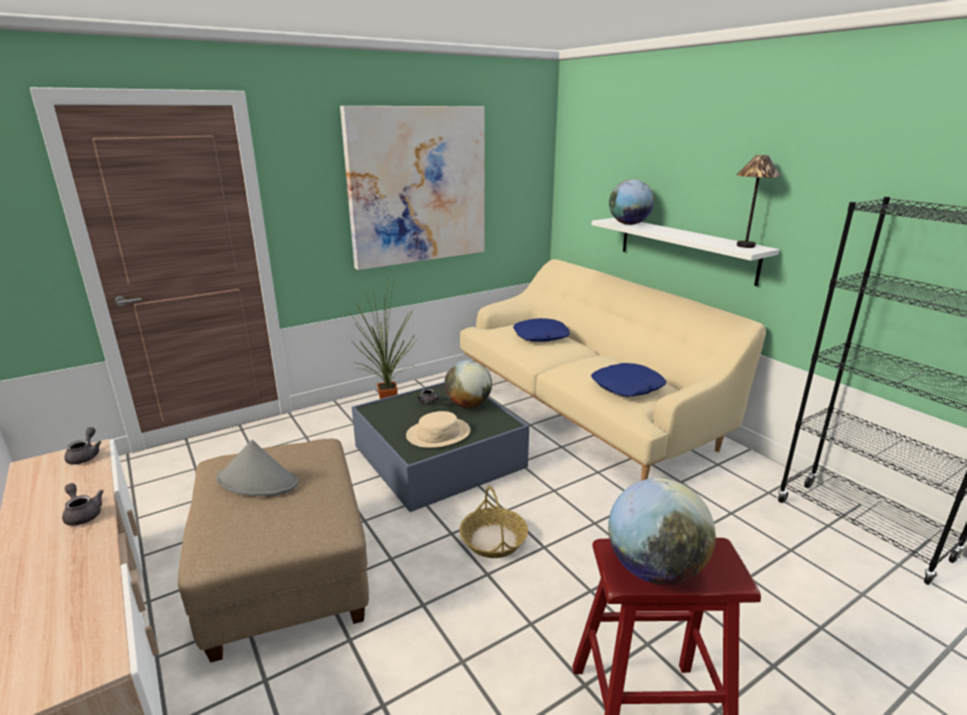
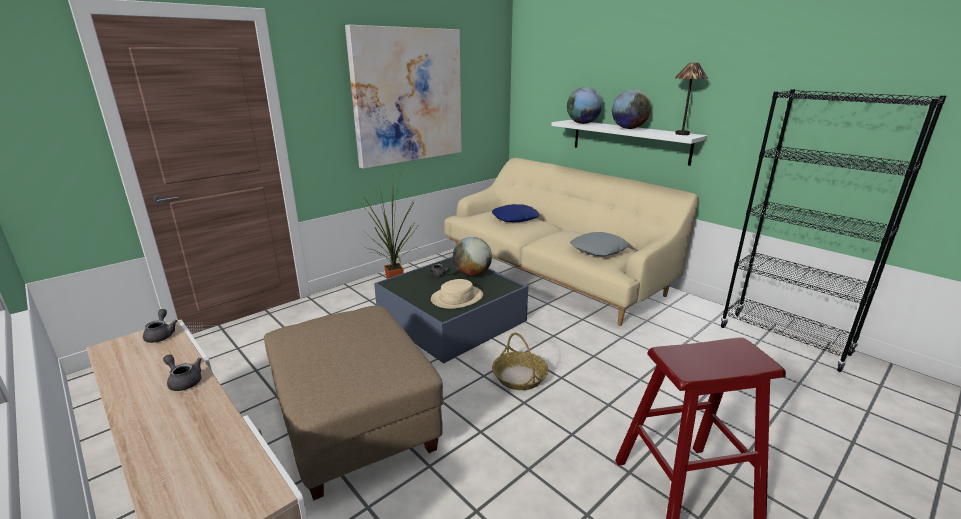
camera: 10 degrees left, 0 degrees up
(258, 481) = (331, 342): grey hat -> none
(628, 387) = (599, 250): blue pillow -> grey pillow
(654, 569) = (704, 363): globe -> globe (628, 128)

